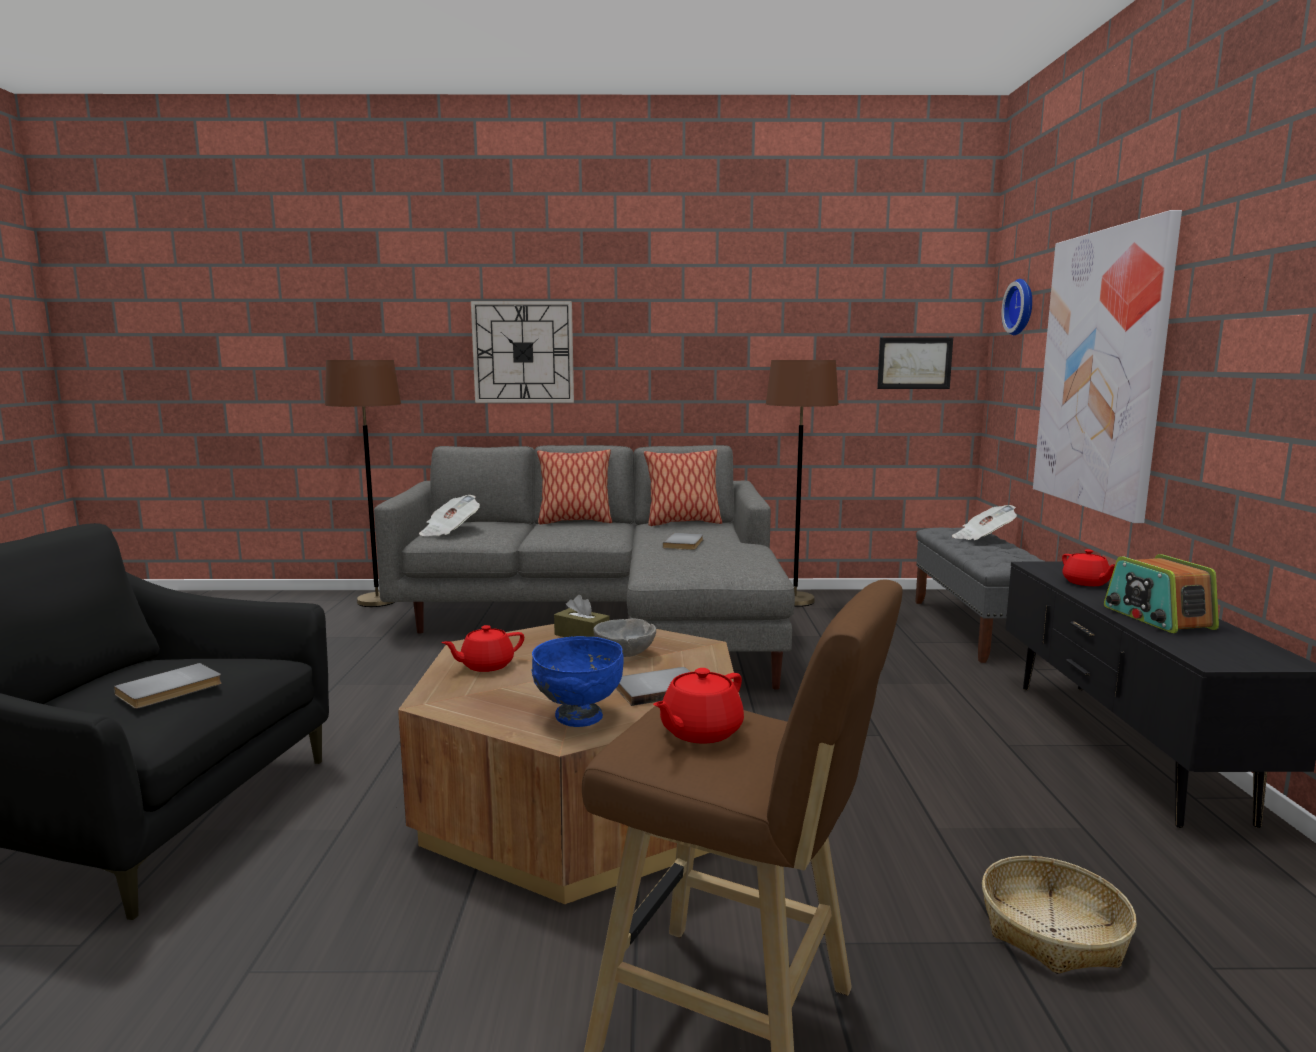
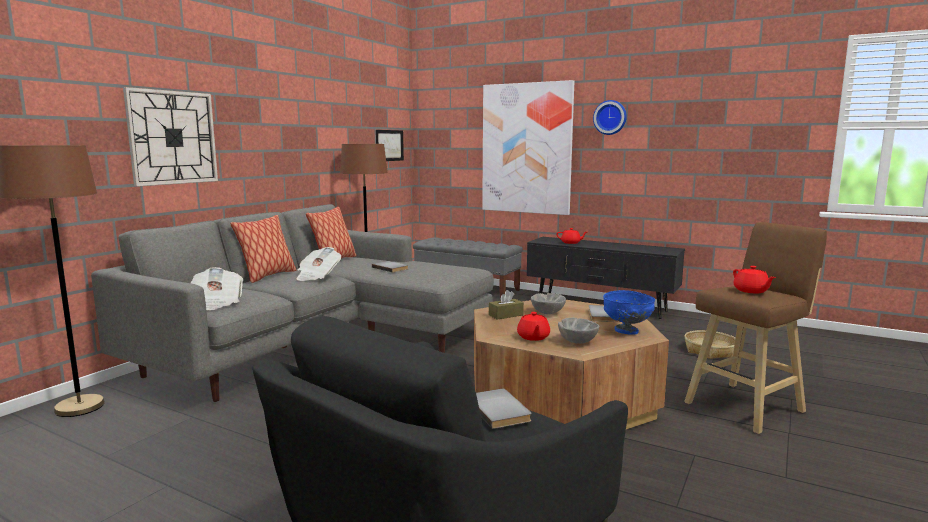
camera: 60 degrees left, 0 degrees up
(487, 692) = (577, 341): none -> grey bowl
(982, 538) = (454, 240): newspaper -> newspaper (317, 276)
(1022, 307) = (449, 115): wall clock -> wall clock (610, 117)
(1157, 618) = (621, 247): radio -> none

